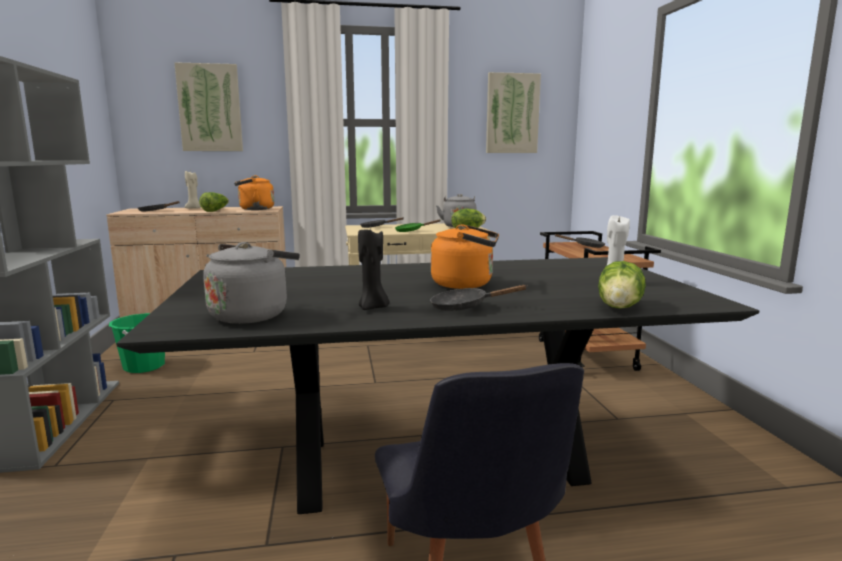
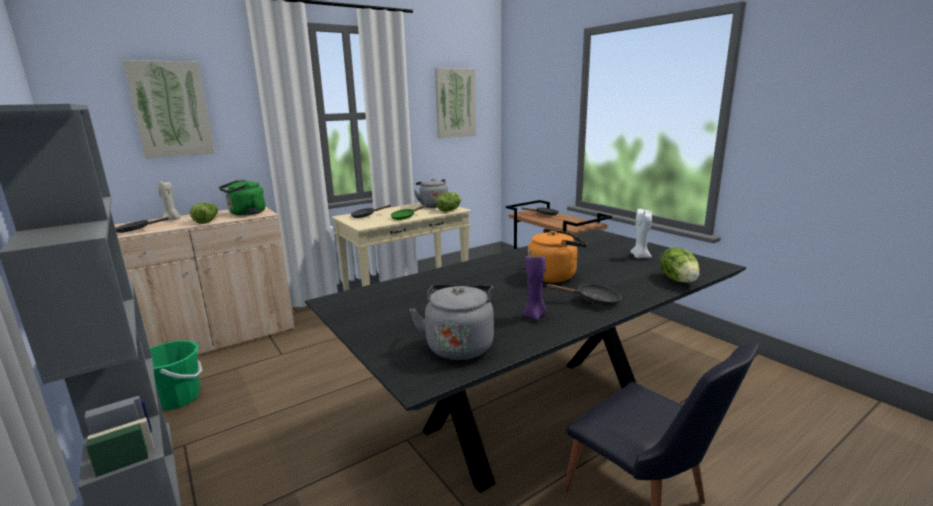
camera: 25 degrees left, 5 degrees up
(254, 209) = (245, 213): orange kettle -> green kettle
(373, 308) = (535, 315): black candle -> purple candle
(465, 307) = (593, 300): black frying pan -> black frying pan turned 150 degrees counterclockwise

